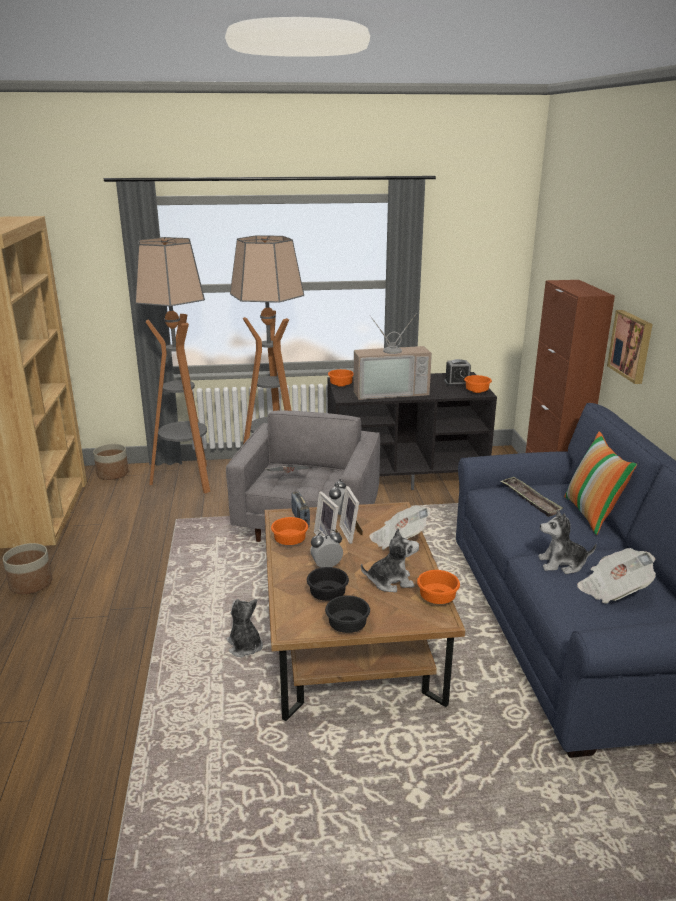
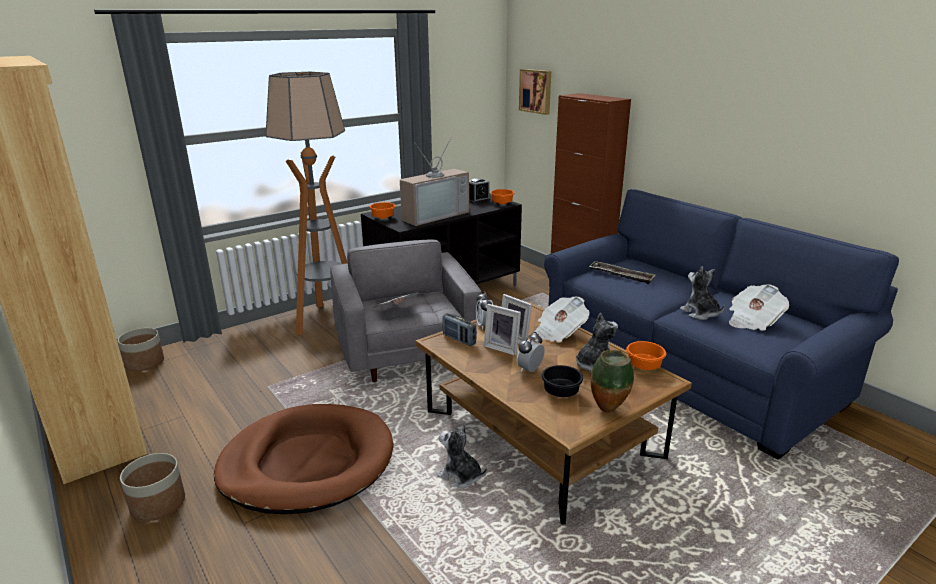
camera: 30 degrees left, 0 degrees up
(146, 591) = (307, 463): none -> brown dog bed
(187, 480) = (241, 347): floor lamp -> none
(291, 541) = (473, 359): orange bowl -> none
(349, 626) = (609, 410): black bowl -> vase
(562, 564) = (700, 313): plush toy -> plush toy turned 90 degrees clockwise
(592, 514) = (672, 275): pillow -> none
(632, 346) = (658, 137): picture -> picture (536, 91)

